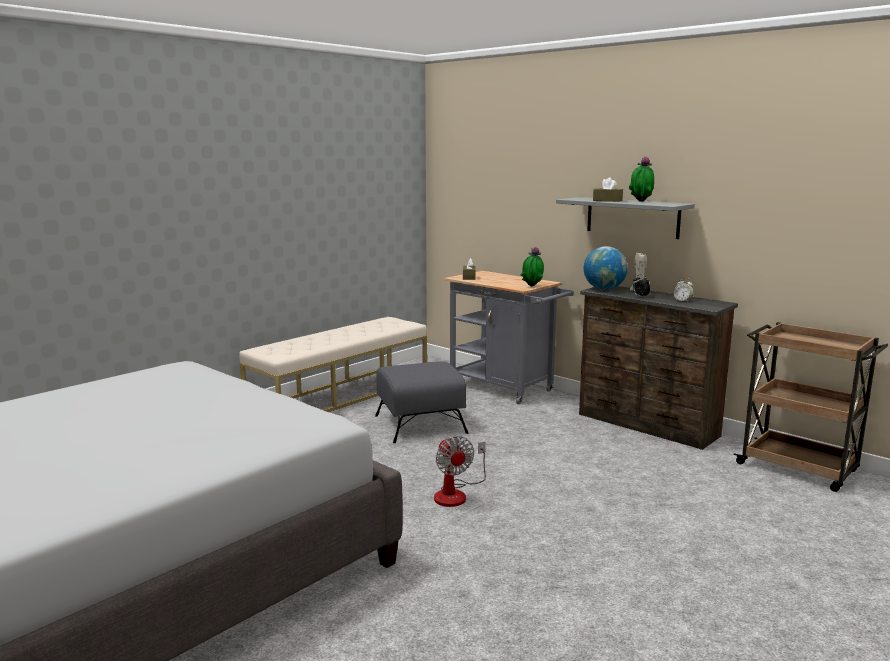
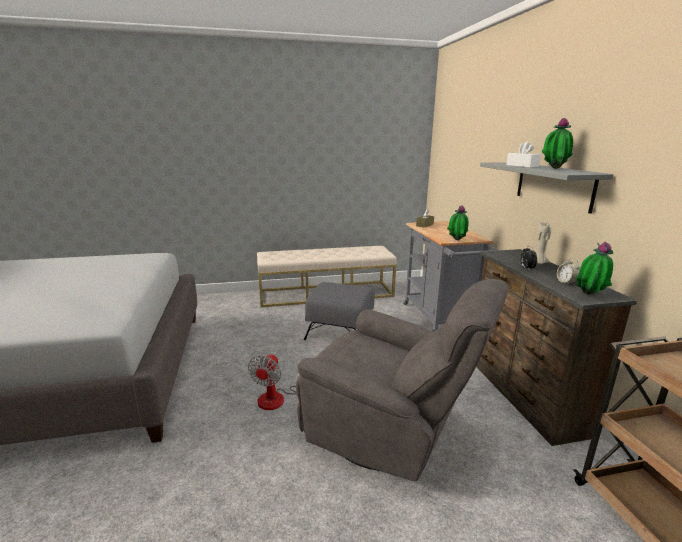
camera: 35 degrees right, 5 degrees up
(587, 482) = (390, 433): none -> grey armchair
(604, 289) = (507, 254): globe -> none
(607, 200) = (522, 166): brown tissue box -> white tissue box
(709, 305) = (589, 295): none -> potted plant

